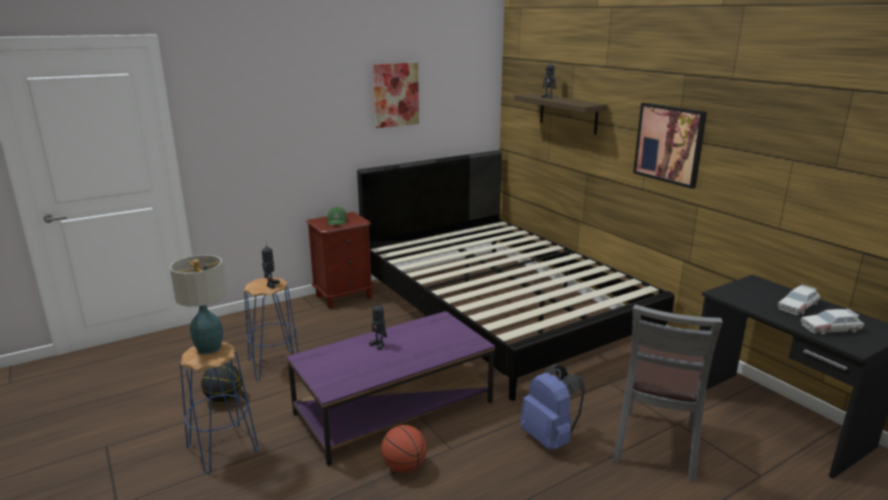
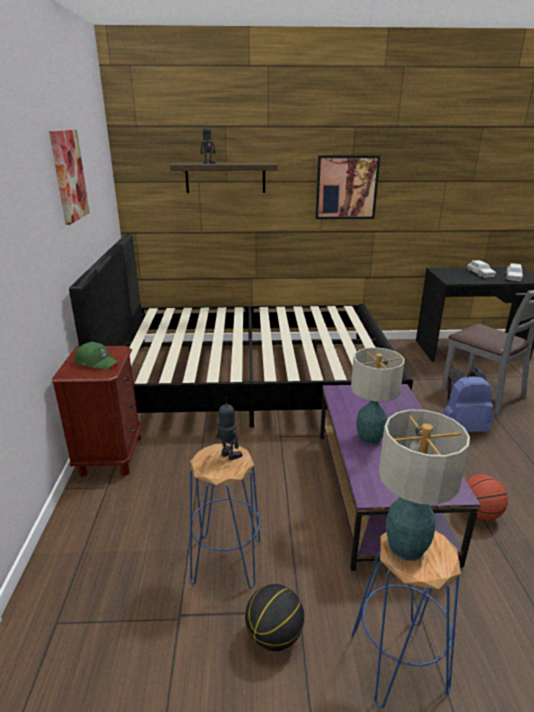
camera: 60 degrees left, 5 degrees up
(378, 345) = (370, 438): toy robot -> table lamp

